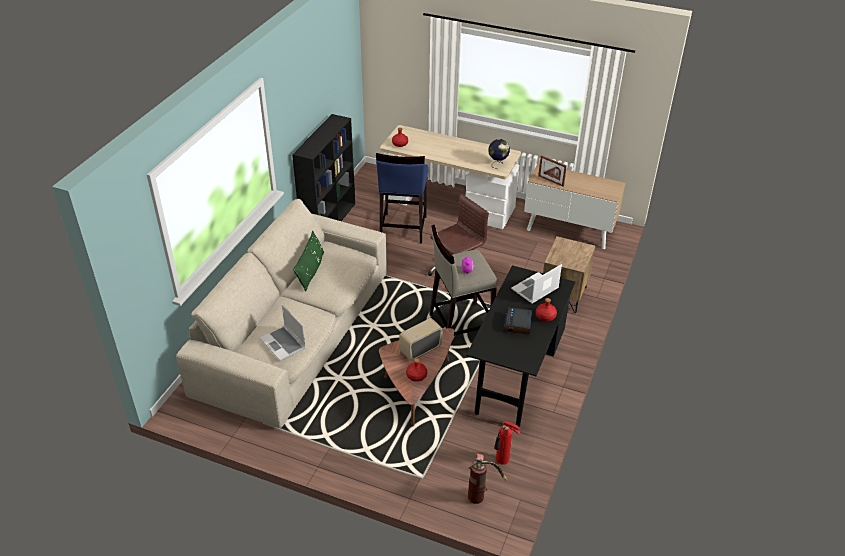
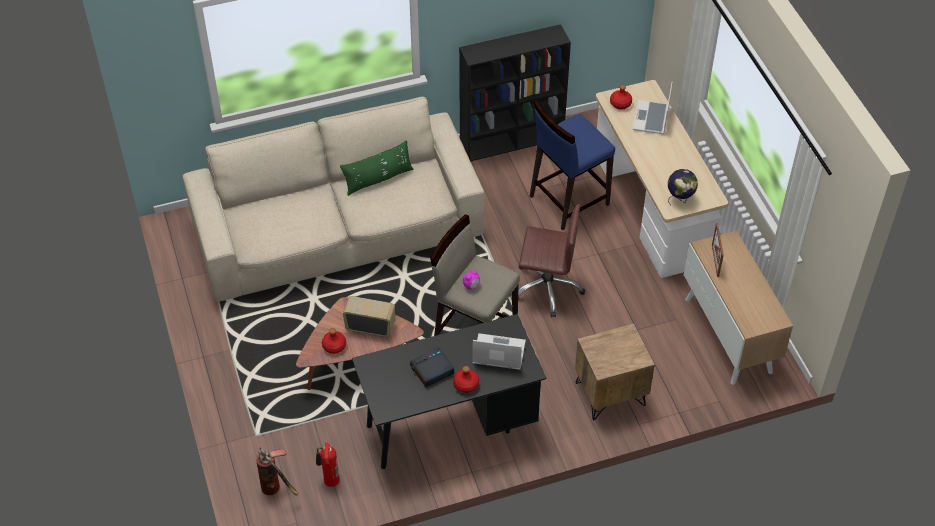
camera: 50 degrees right, 10 degrees up
(284, 344) = (267, 230): laptop -> laptop (651, 119)

